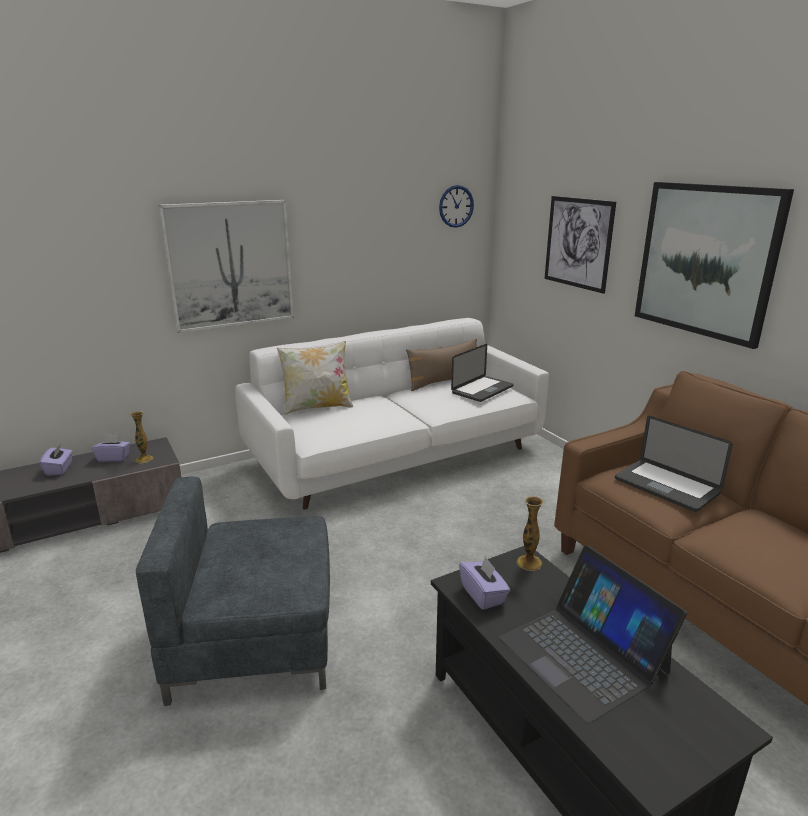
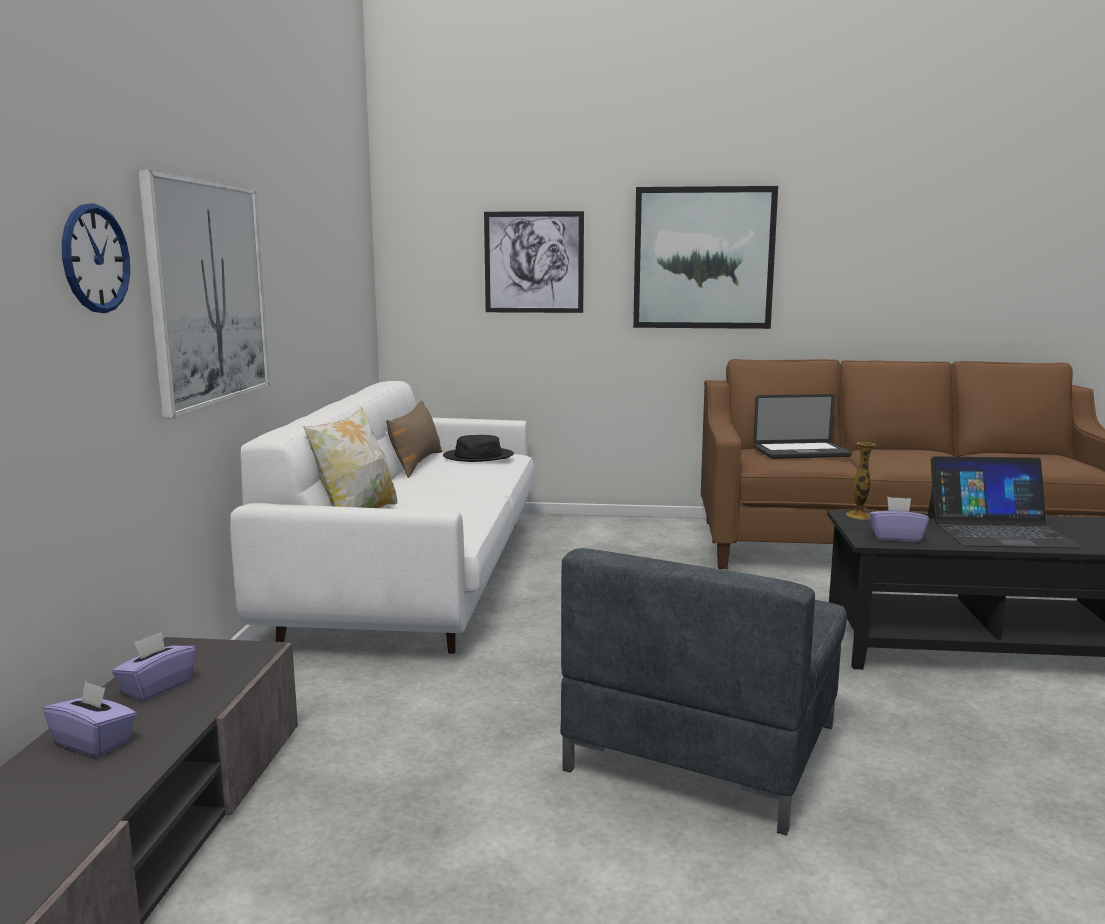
camera: 55 degrees left, 10 degrees down
(144, 459) = (221, 664): vase -> none
(456, 206) = (355, 228): wall clock -> wall clock (95, 259)
(482, 390) = (478, 456): laptop -> black hat

